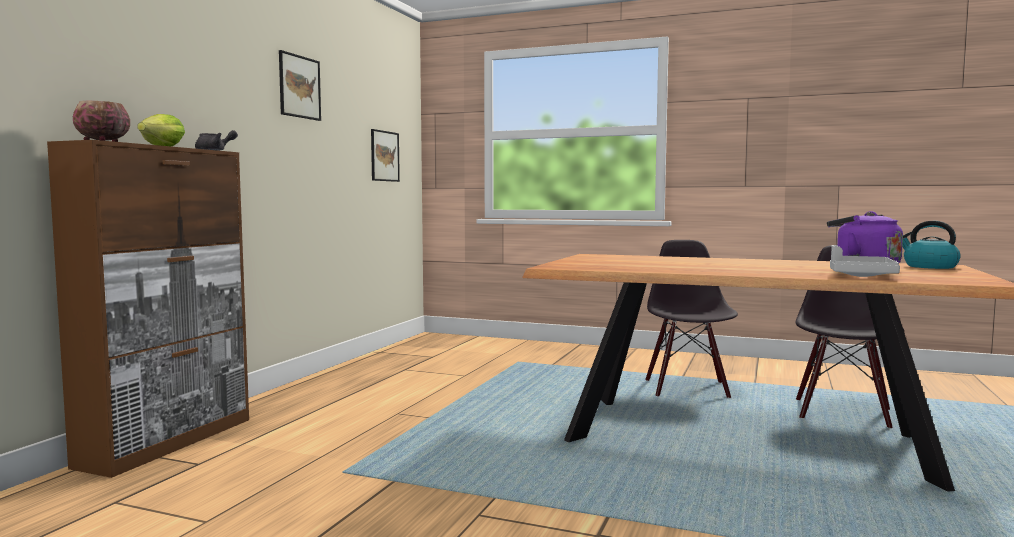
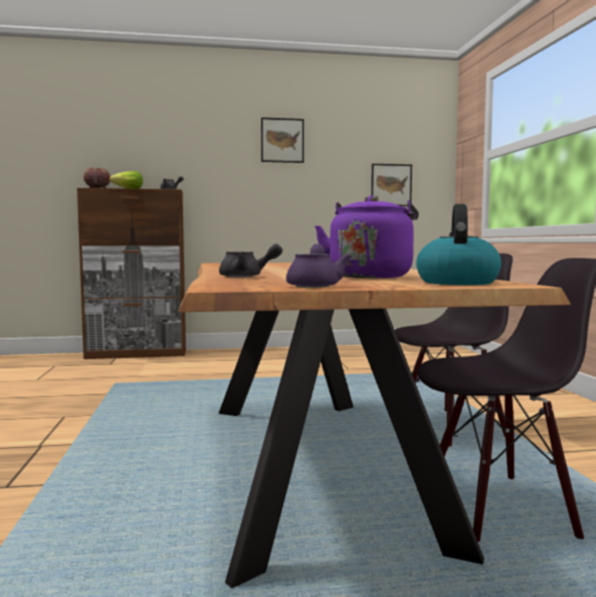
camera: 60 degrees right, 0 degrees up
(860, 276) = (247, 277): grey tray -> grey teapot
(964, 276) = (315, 285): none -> purple teapot

